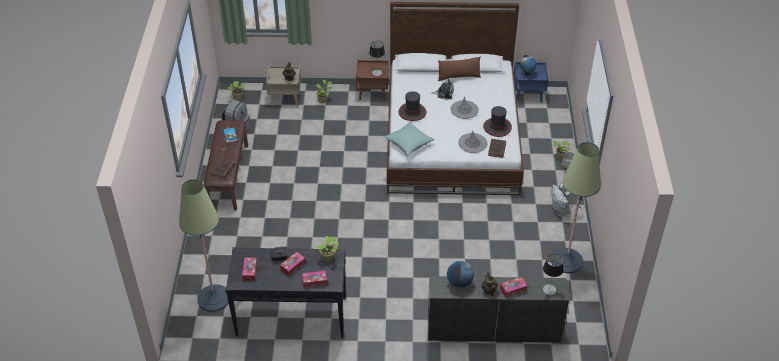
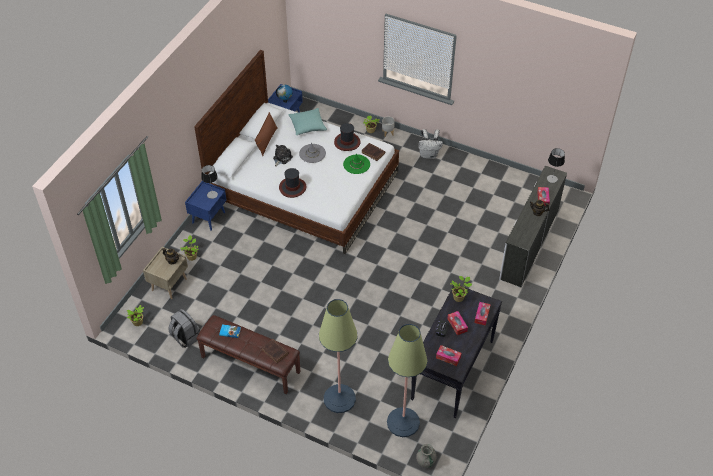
camera: 65 degrees left, 5 degrees up
(178, 328) = (425, 461): none -> grey vase
(373, 93) = (208, 217): brown nightstand -> blue nightstand
(408, 143) = (331, 204): turquoise pillow -> turquoise pillow (307, 126)
(459, 282) = (521, 226): globe -> none
(472, 143) = (356, 164): grey hat -> green hat
(566, 261) = (481, 174): floor lamp -> floor lamp (339, 399)

